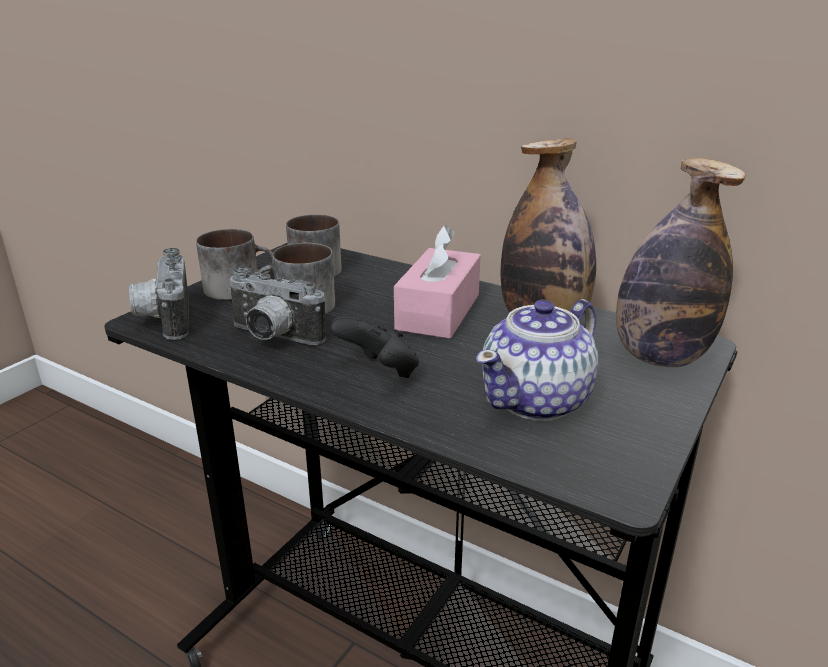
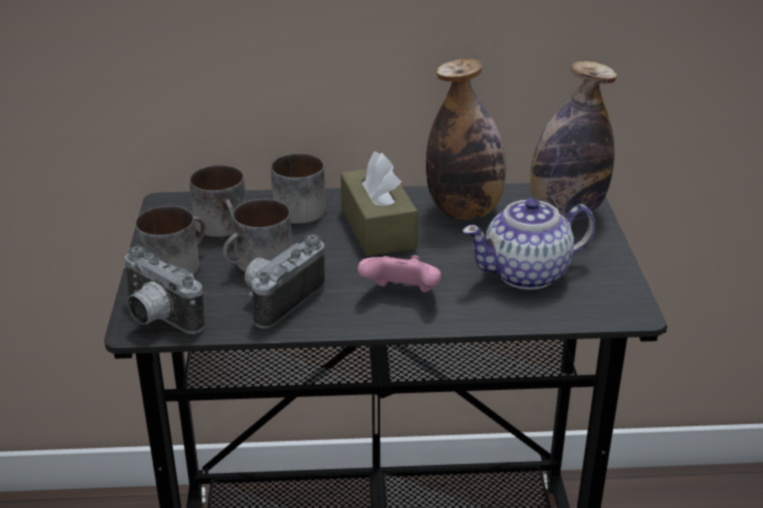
camera: 35 degrees left, 5 degrees up
(272, 338) = (280, 299): camera -> camera turned 135 degrees clockwise
(379, 372) = (401, 295): black game controller -> pink game controller
(389, 277) = (294, 208): none -> mug
(438, 312) = (378, 228): pink tissue box -> brown tissue box
(537, 400) = (527, 274): teapot -> teapot turned 60 degrees clockwise

